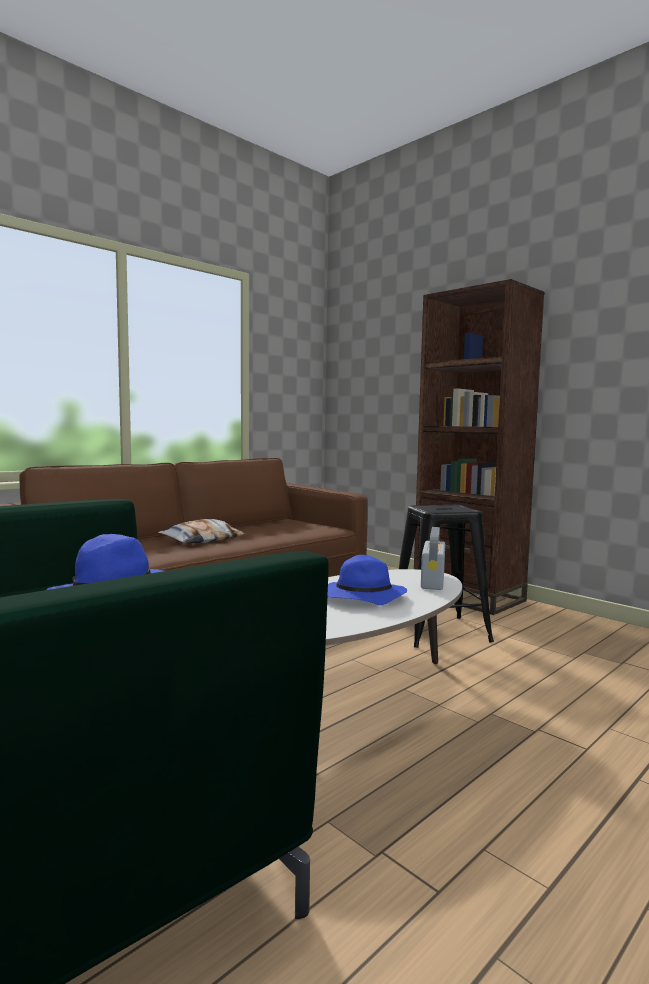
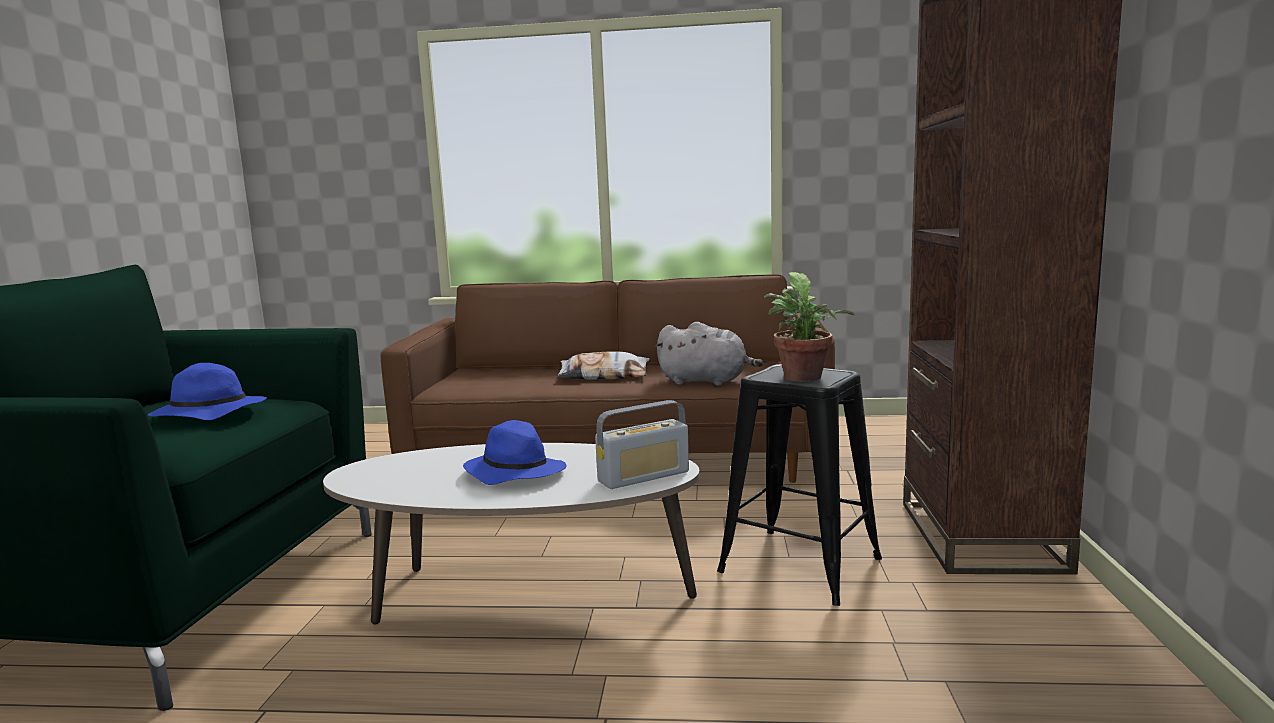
camera: 50 degrees right, 5 degrees up
(288, 533) = (706, 382): none -> grey plush toy
(453, 509) = (803, 378): none -> potted plant

